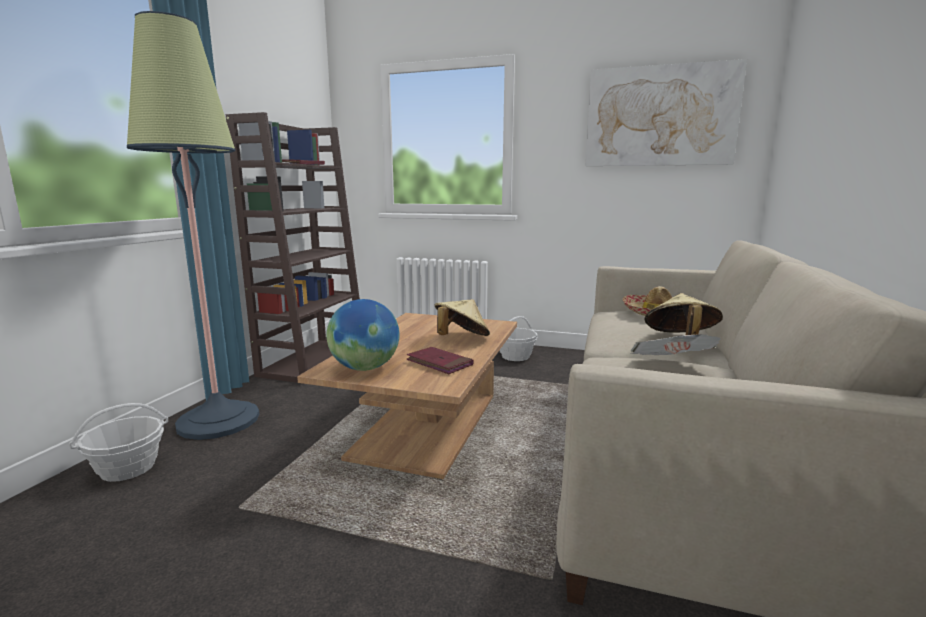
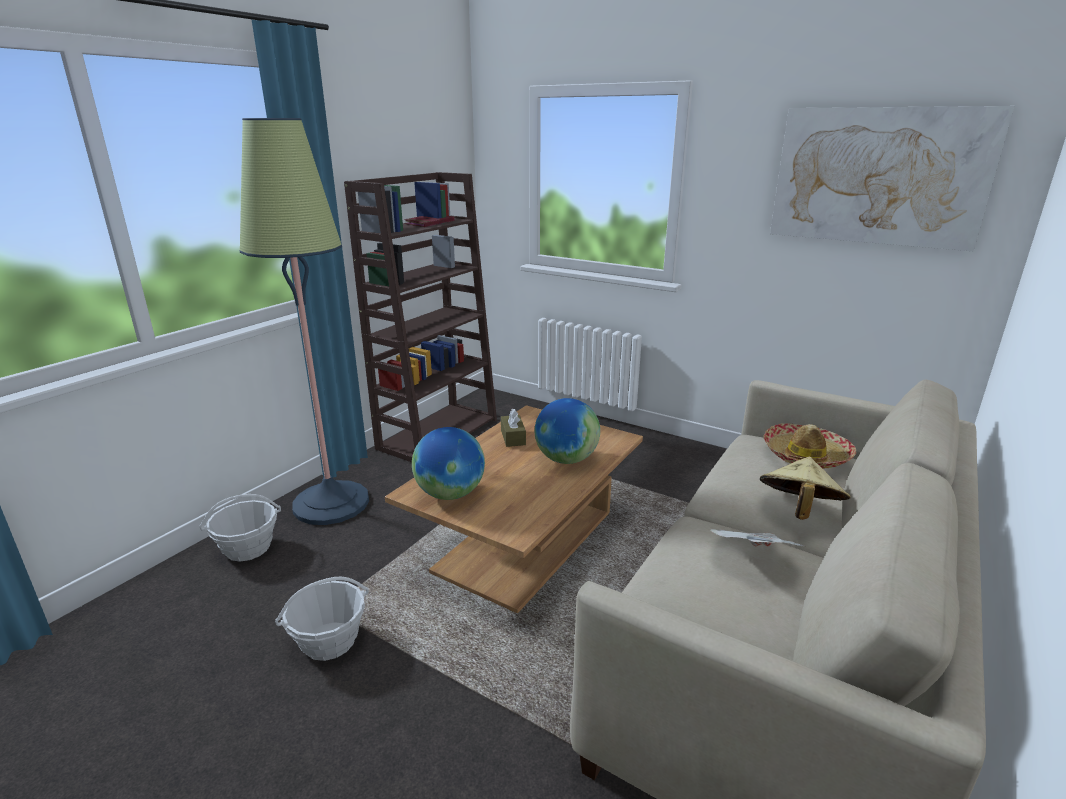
camera: 15 degrees right, 10 degrees up
(405, 330) = (513, 437): none -> brown tissue box
(439, 363) = (526, 497): red book -> none
(461, 338) = (566, 459): beige hat -> globe
(515, 356) = (660, 454): basket -> basket (329, 641)

